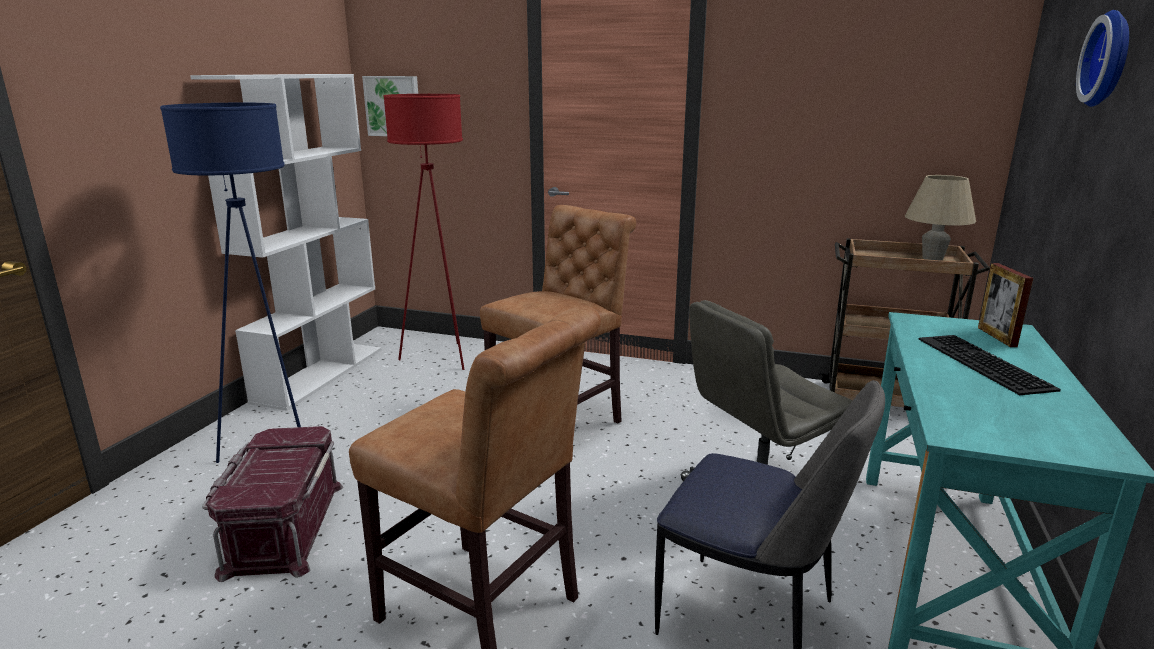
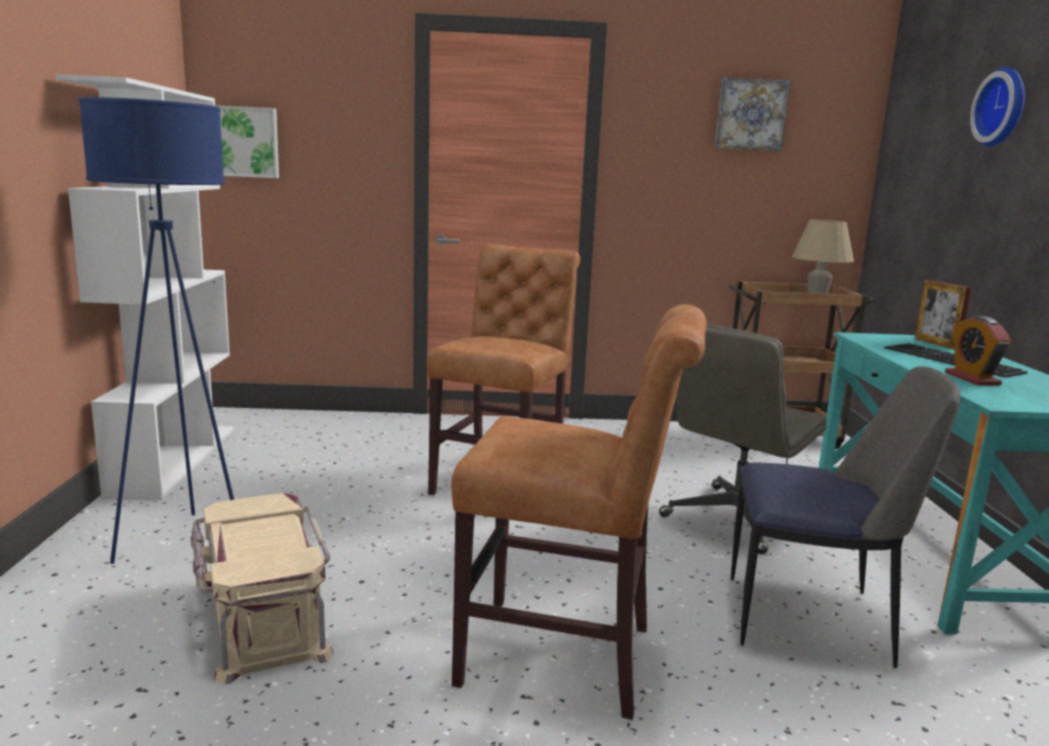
camera: 20 degrees left, 5 degrees down
(282, 527) = (261, 617): red storage box -> beige storage box
(440, 357) = (314, 432): red floor lamp -> none
(864, 61) = (750, 115): none -> picture
(969, 394) = (972, 379): none -> alarm clock

